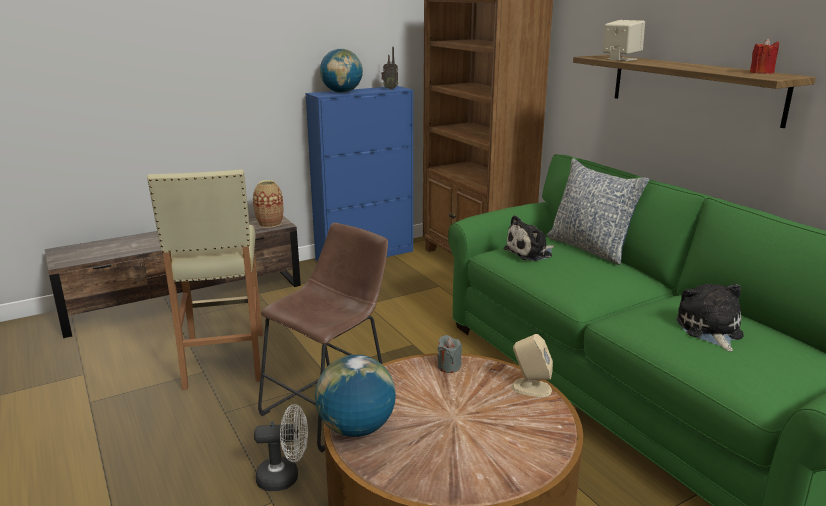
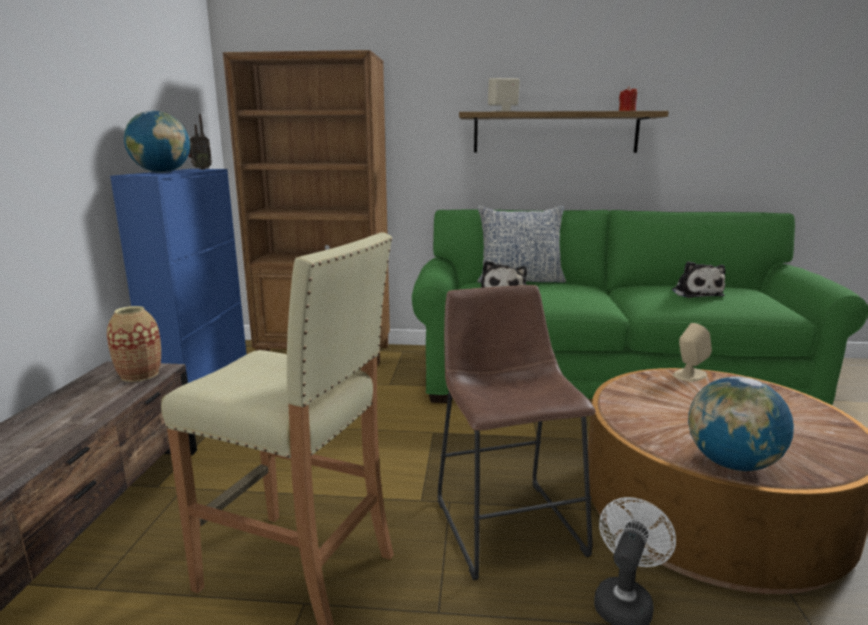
camera: 55 degrees left, 5 degrees down
(449, 367) = (631, 392): grey candle -> none
(709, 330) = (695, 293): plush toy -> plush toy turned 135 degrees counterclockwise

